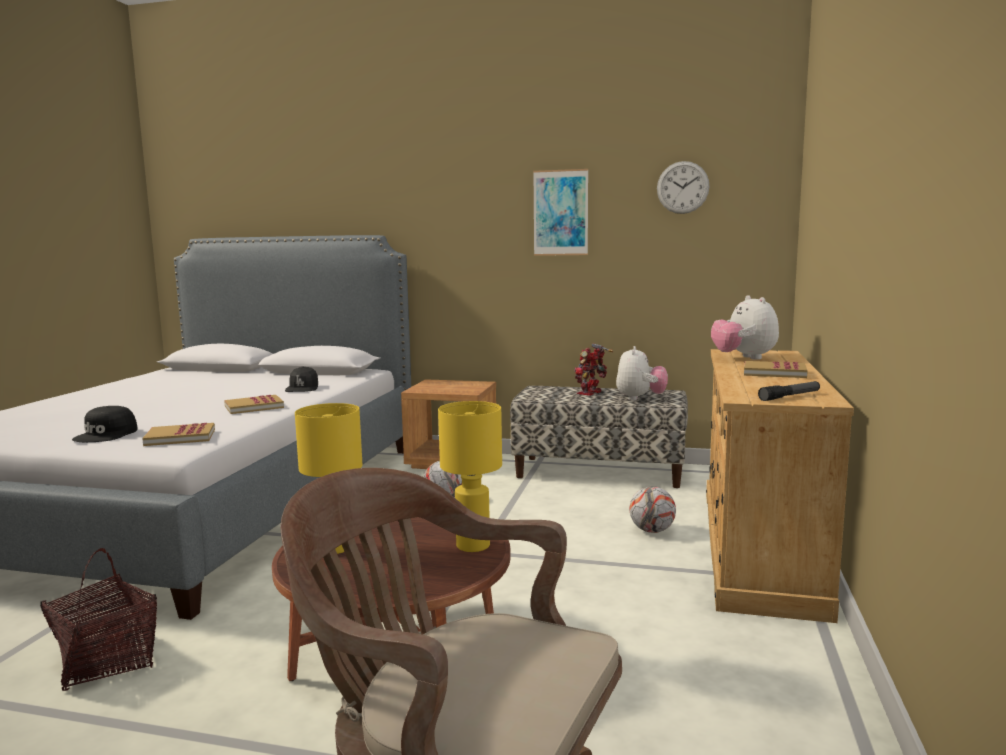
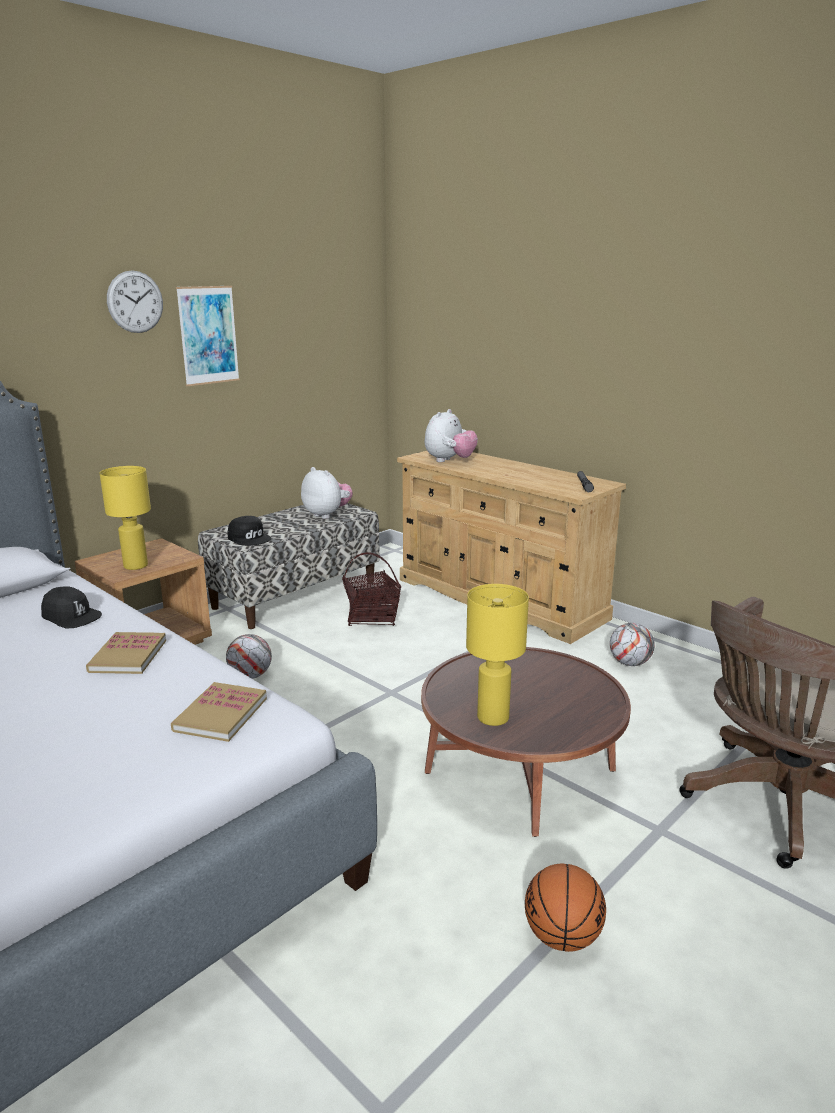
camera: 60 degrees left, 10 degrees up
(106, 662) = (412, 955): basket -> basket (372, 617)
(107, 434) = (120, 765): black cap -> black cap (250, 538)
(138, 730) = (562, 937): none -> basketball
(474, 545) = (541, 663): yellow table lamp -> yellow table lamp (136, 565)
(591, 393) = (276, 522): toy robot -> none
(651, 531) = (436, 619): football -> football (629, 663)
(682, 187) = (311, 306): wall clock -> wall clock (135, 302)
(744, 358) = (449, 461): plush toy -> plush toy turned 75 degrees counterclockwise
(774, 372) = (510, 469): book -> none

